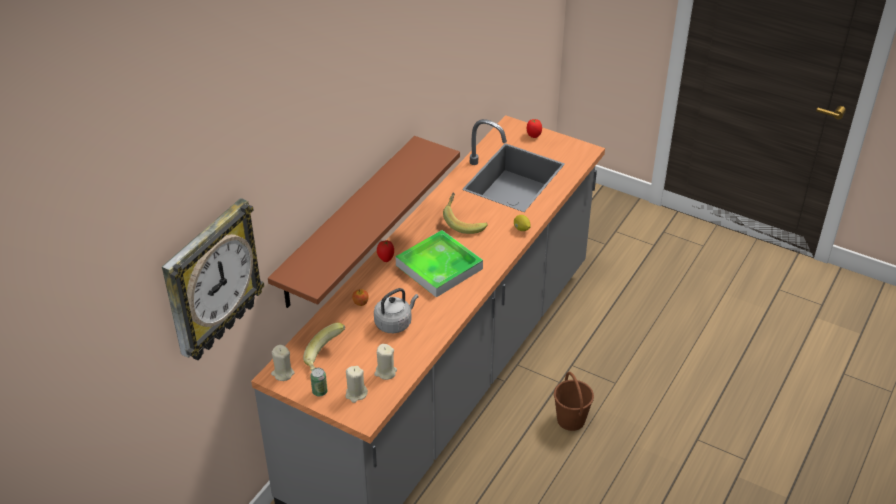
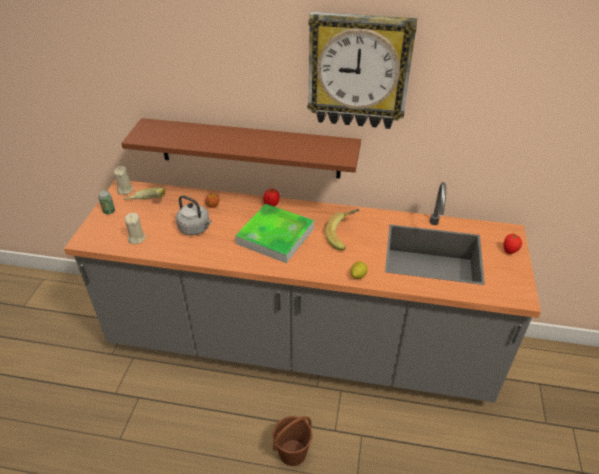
camera: 70 degrees right, 0 degrees up
(211, 281) = (73, 71): wall clock -> wall clock (359, 71)
(356, 394) = (109, 229): beige candle -> none

